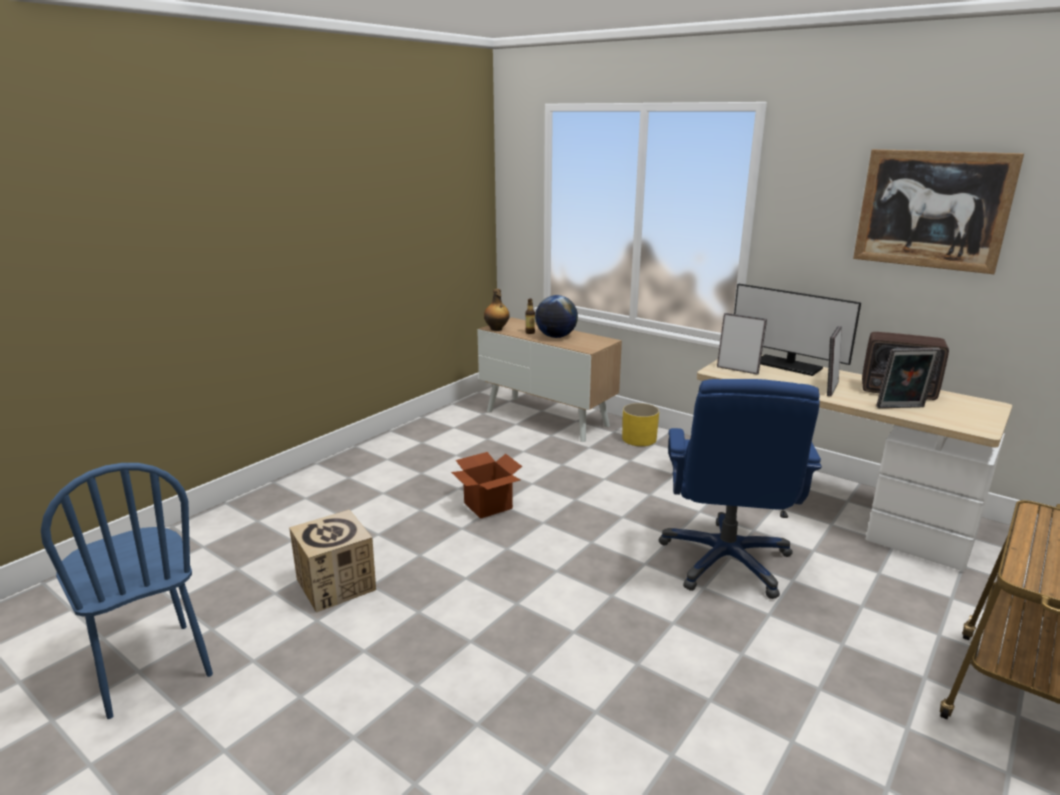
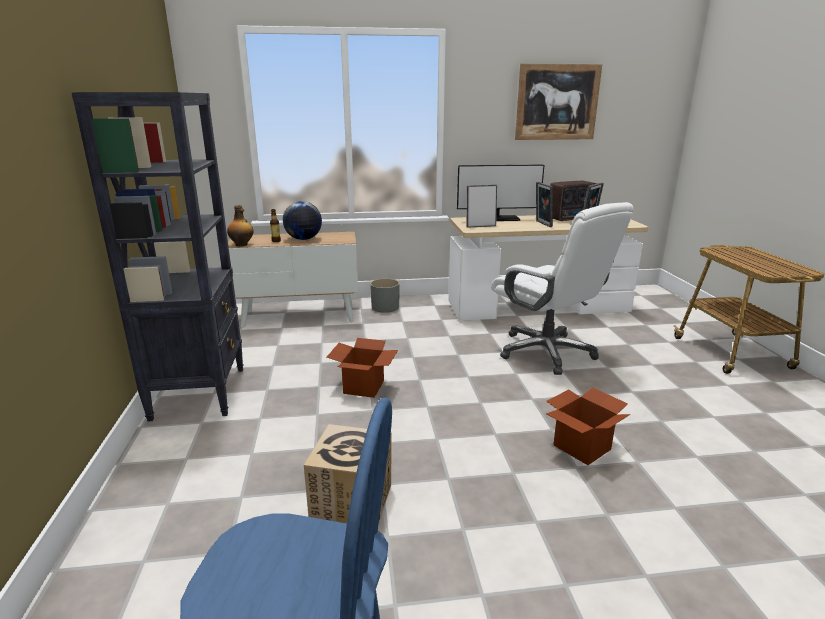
camera: 45 degrees left, 0 degrees up
(380, 454) = (200, 392): none -> black bookcase
(568, 664) = (582, 447): none -> cardboard box
(639, 439) = (385, 307): yellow planter -> grey planter
(726, 561) = (547, 352): blue office chair -> white office chair

